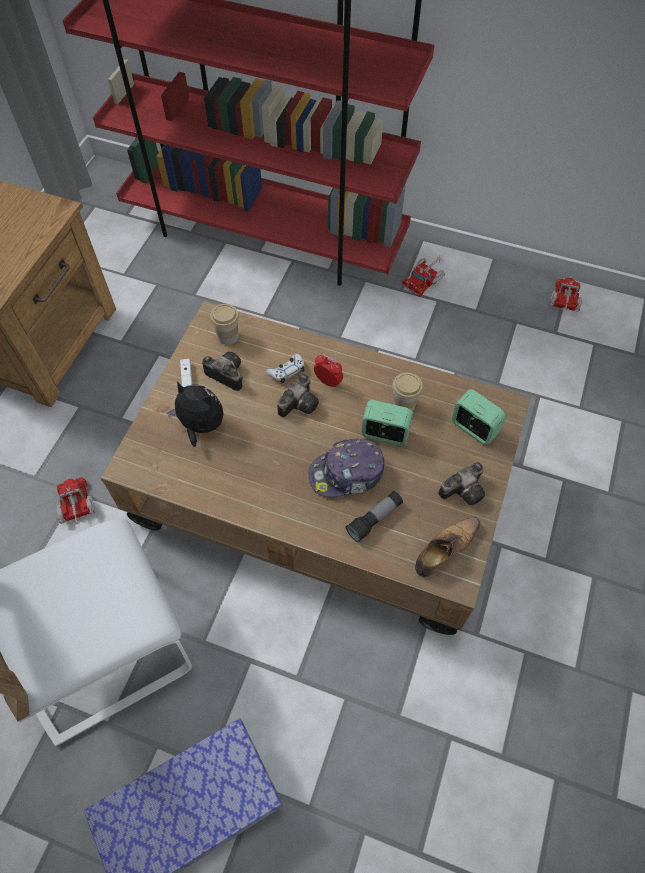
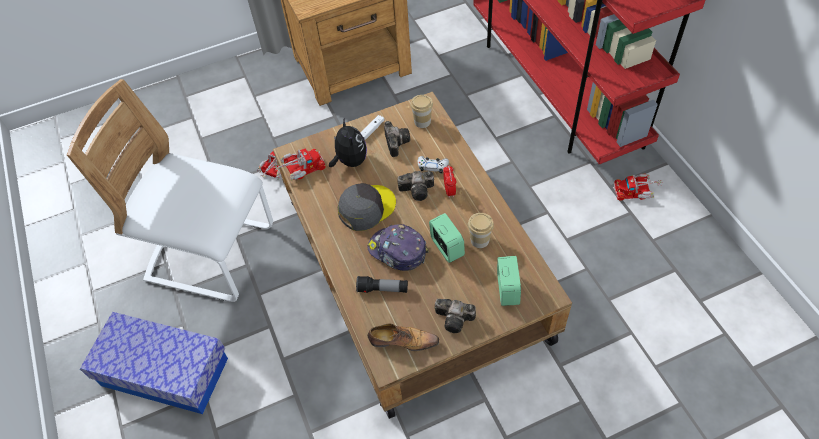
camera: 50 degrees right, 5 degrees down
(271, 458) = (366, 208): none -> grey cap
(564, 302) = (735, 285): toy truck -> toy truck (300, 169)

